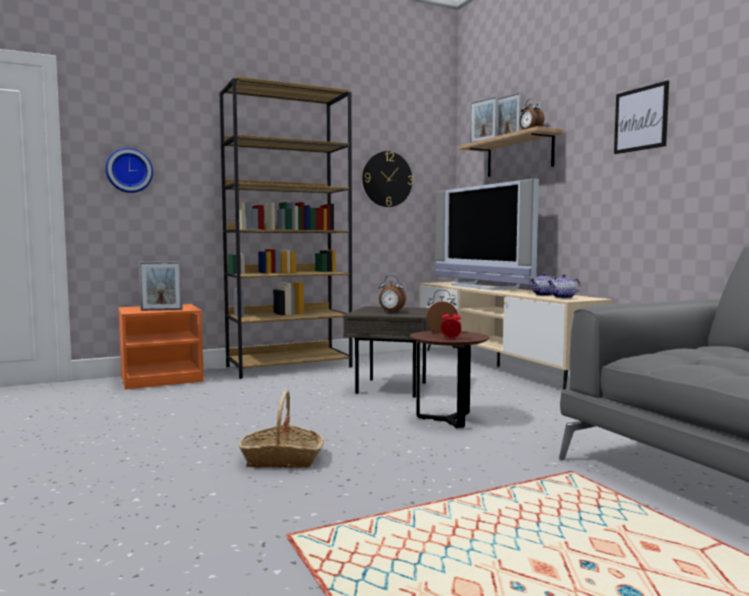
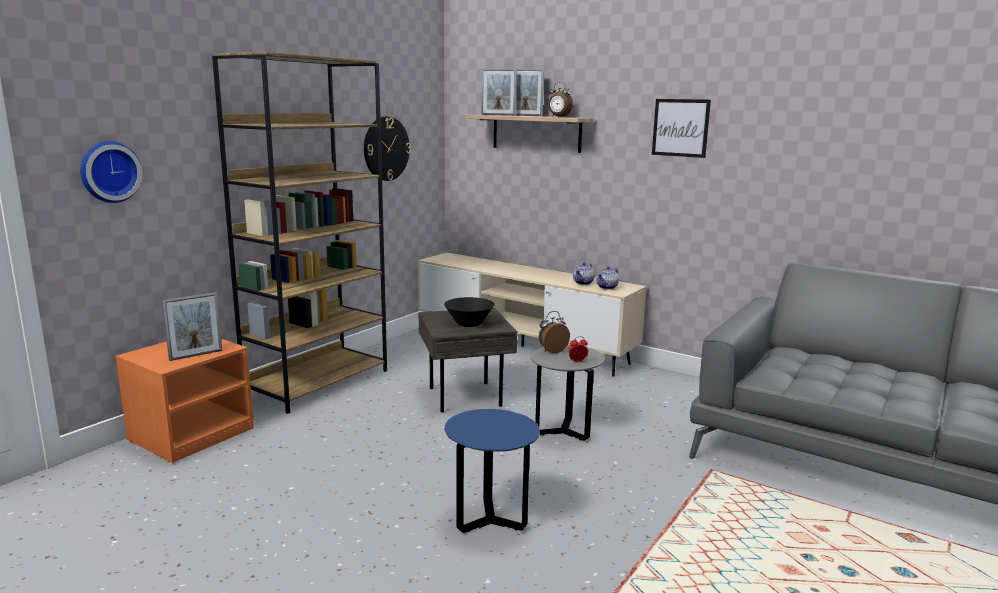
camera: 30 degrees left, 10 degrees up
(282, 459) = (490, 520): basket -> blue side table
(391, 312) = (469, 324): alarm clock -> black bowl
(448, 420) = (563, 431): brown side table -> grey side table
(481, 287) = (498, 266): television -> none

